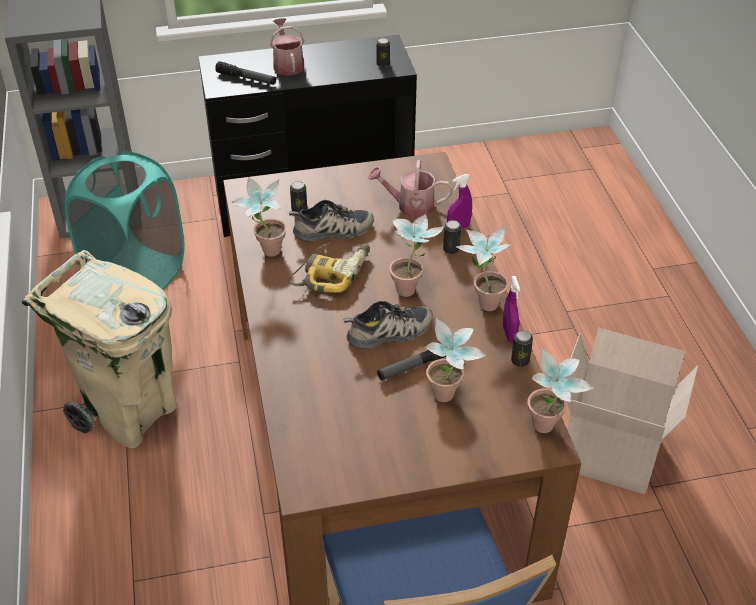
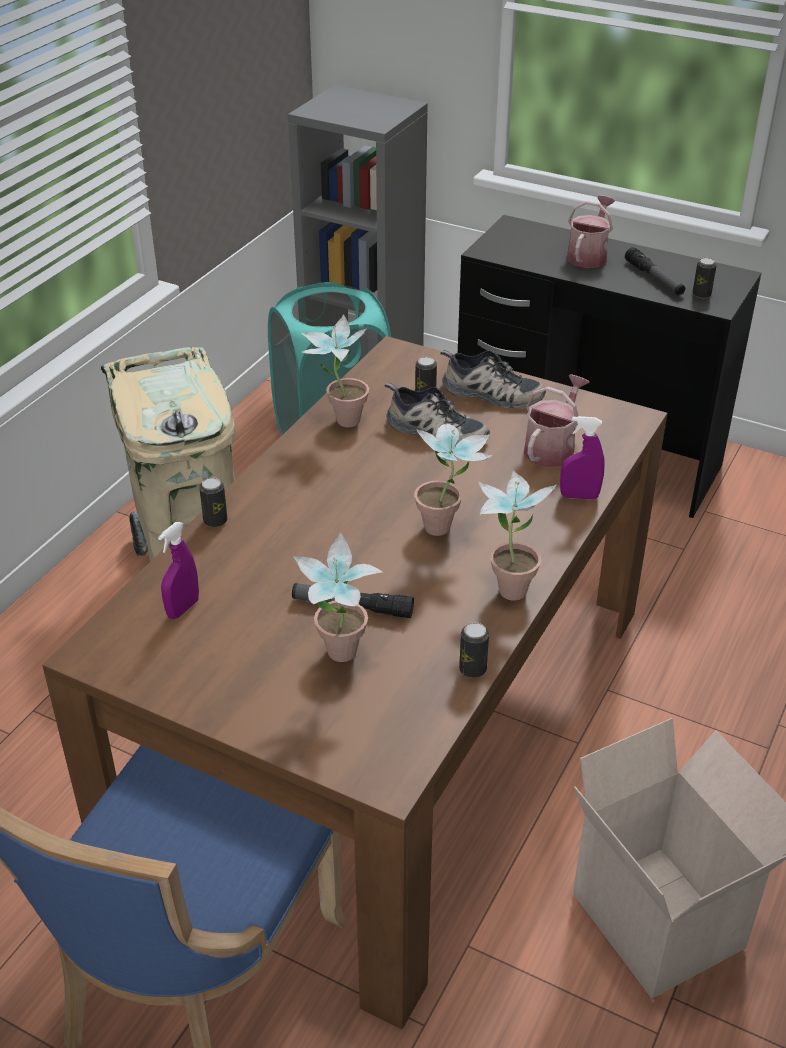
camera: 40 degrees right, 5 degrees down
(246, 78) = (527, 252): flashlight -> flashlight (654, 278)
(332, 272) = (382, 470): power drill -> none
(389, 333) = (364, 559): shoe -> shoe (490, 394)
(410, 206) = (552, 448): watering can -> watering can turned 75 degrees clockwise
(451, 249) = (542, 513): can -> can (215, 521)
(509, 334) = (497, 634): purple spray bottle -> purple spray bottle (183, 608)
(548, 430) = (408, 761): potted plant -> none

